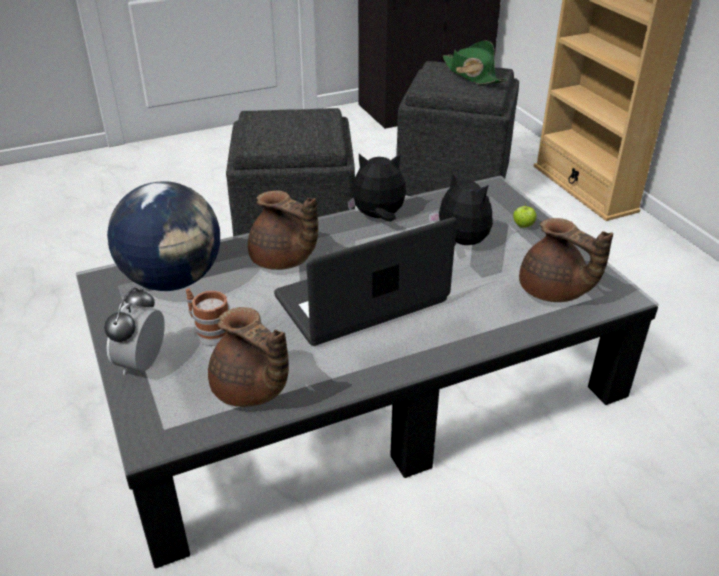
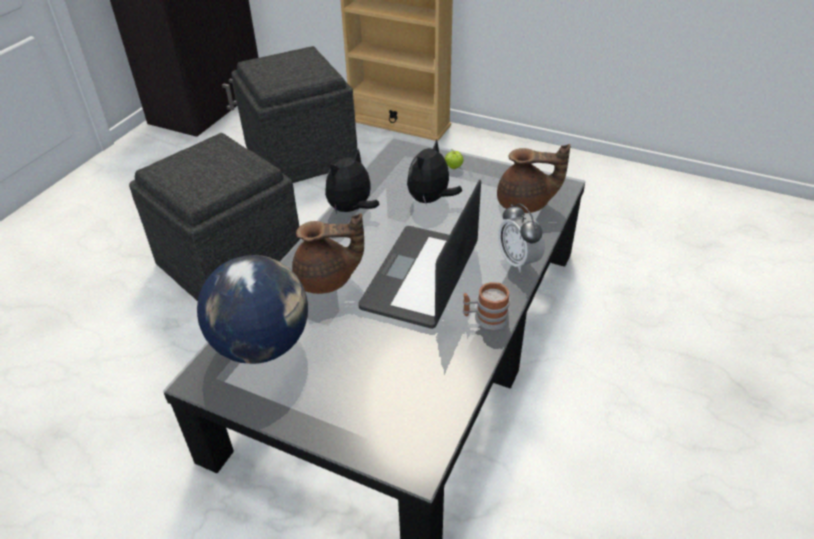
camera: 40 degrees left, 5 degrees up
(142, 363) = (331, 421): alarm clock -> alarm clock (518, 261)
(209, 330) = (346, 364): mug -> mug (485, 318)
(251, 390) = (435, 385): brown teapot -> none
(460, 243) = (430, 200): plush toy -> plush toy turned 60 degrees counterclockwise
(472, 75) = (292, 61): green hat -> none

